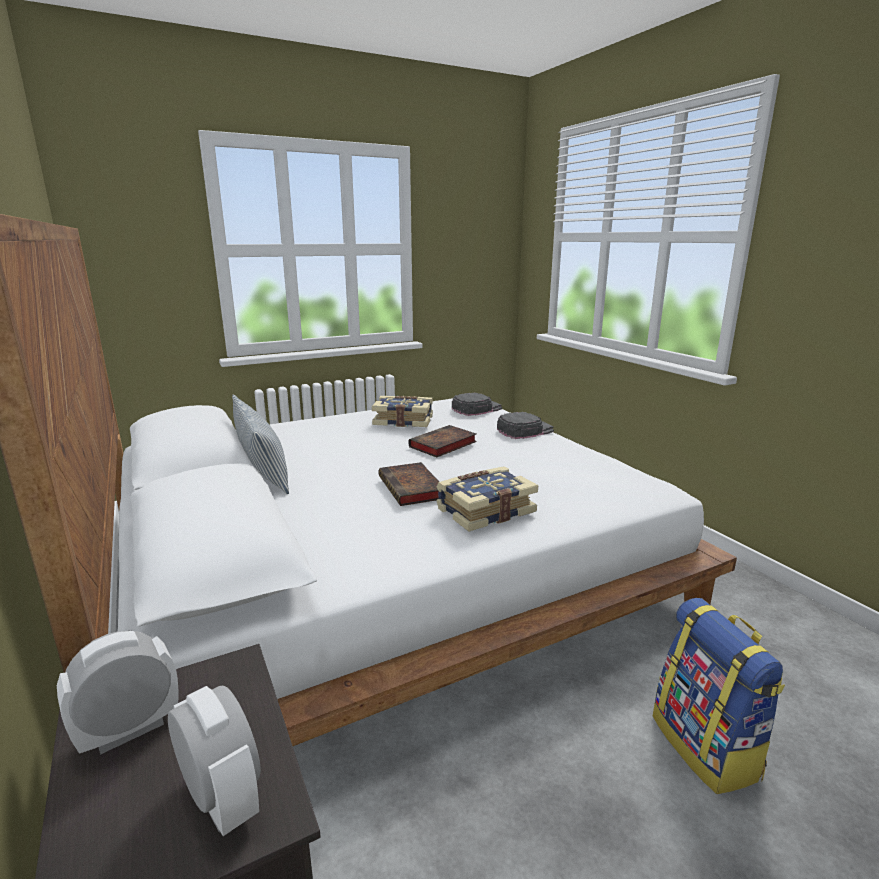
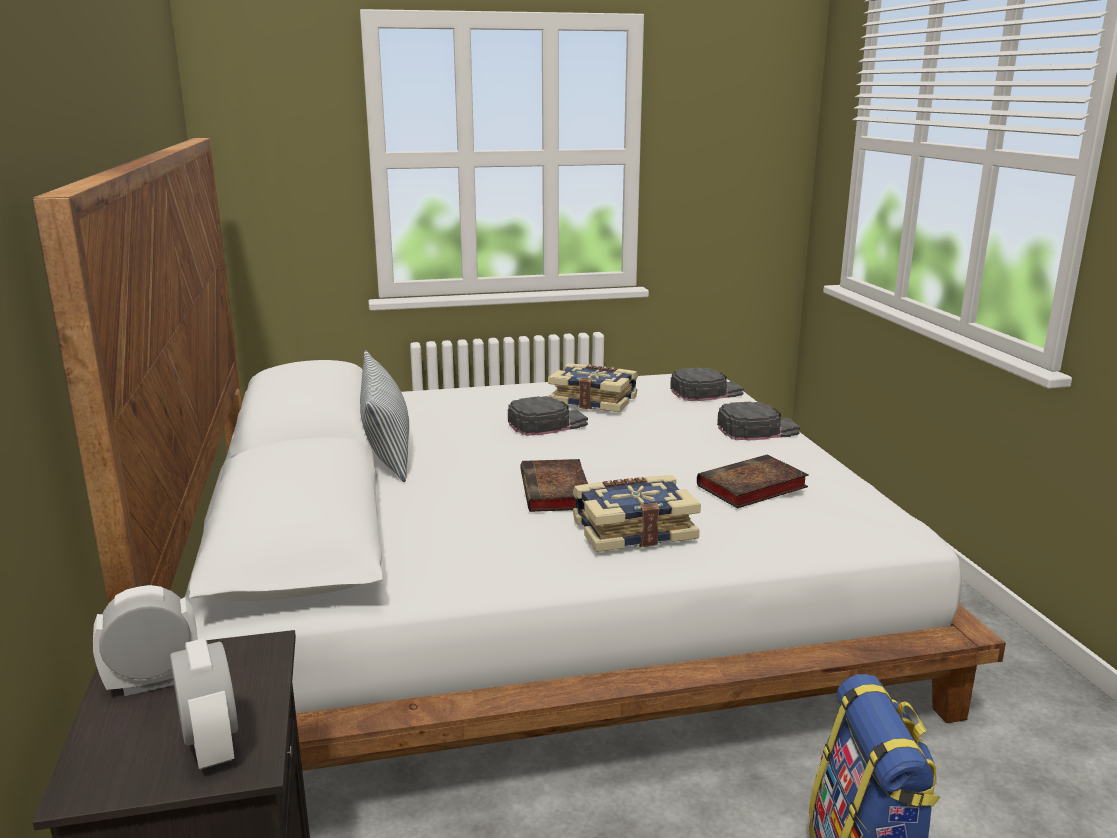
camera: 15 degrees right, 0 degrees up
(379, 439) = (547, 423): none -> black cap
(442, 445) = (627, 439): book -> book (750, 488)

